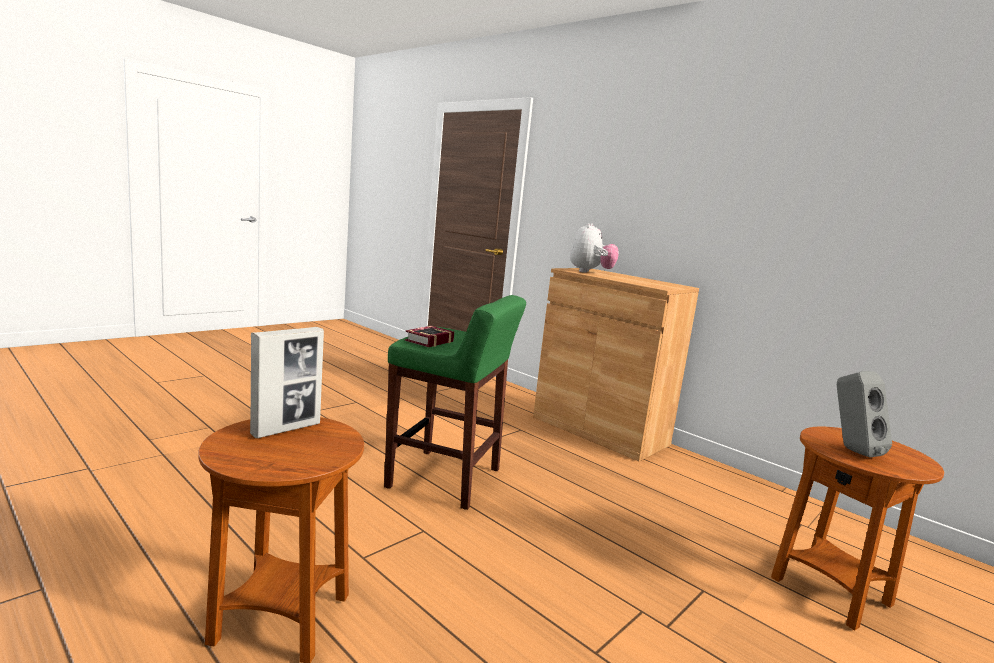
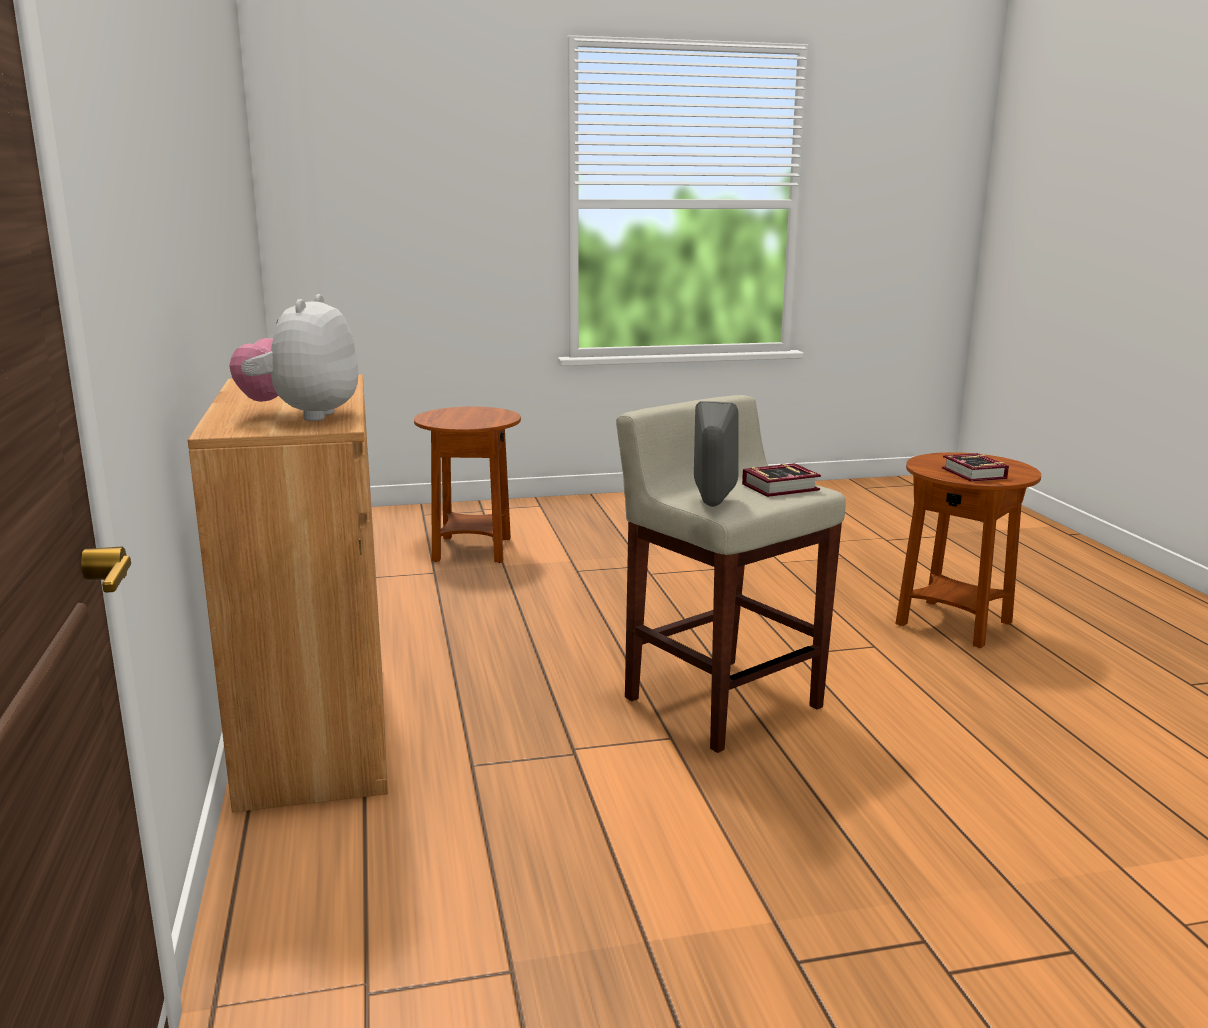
camera: 145 degrees left, 5 degrees up
(286, 429) = (974, 474): picture frame -> book
(446, 479) = (721, 702): green stool -> beige stool
(590, 272) = (303, 416): plush toy -> plush toy turned 45 degrees counterclockwise
(851, 450) = (483, 418): grey speaker -> grey speaker (712, 506)

